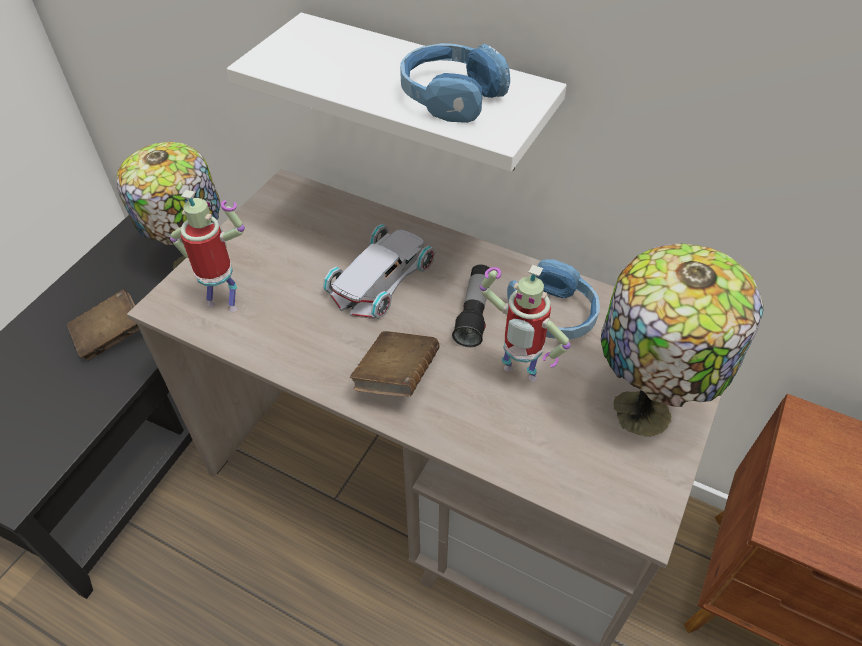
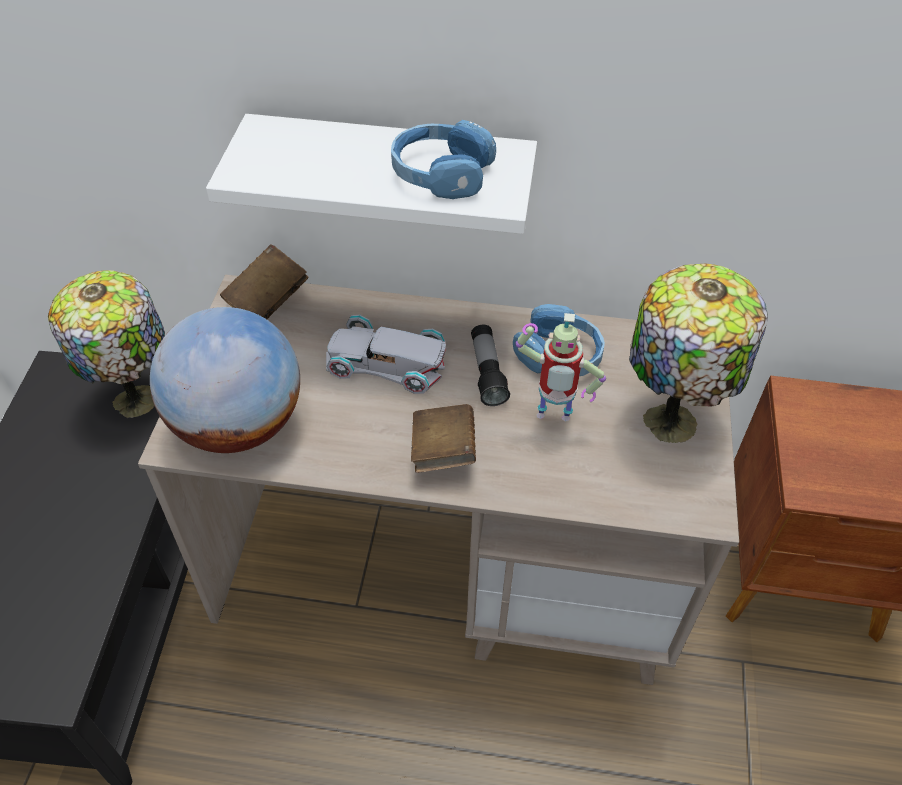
camera: 20 degrees left, 0 degrees up
(111, 336) = (80, 499): brown book -> brown book (267, 300)
(225, 303) = (238, 425): toy robot -> globe
(383, 278) = (385, 361): white toy car -> white toy car turned 90 degrees counterclockwise

